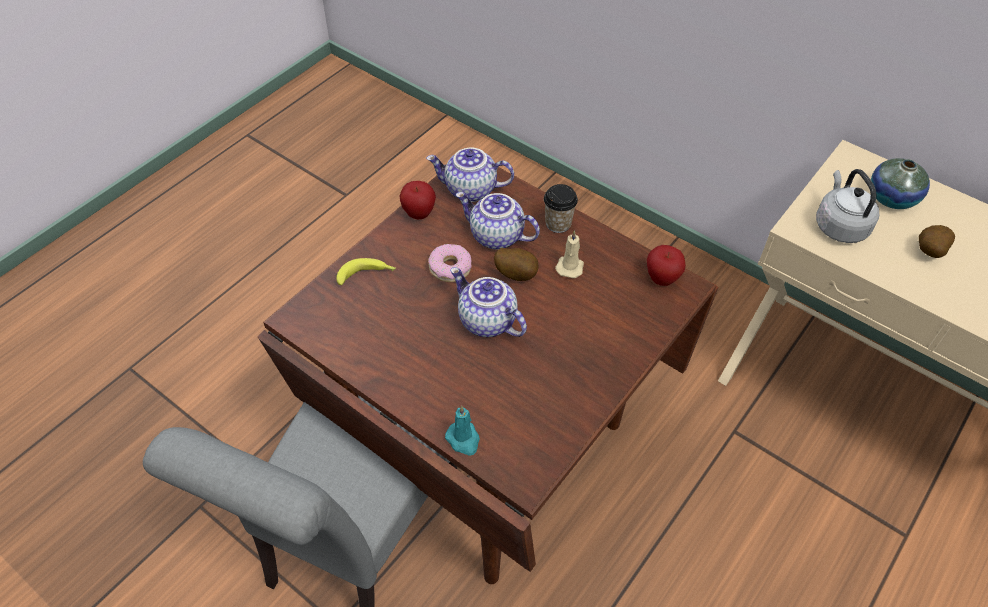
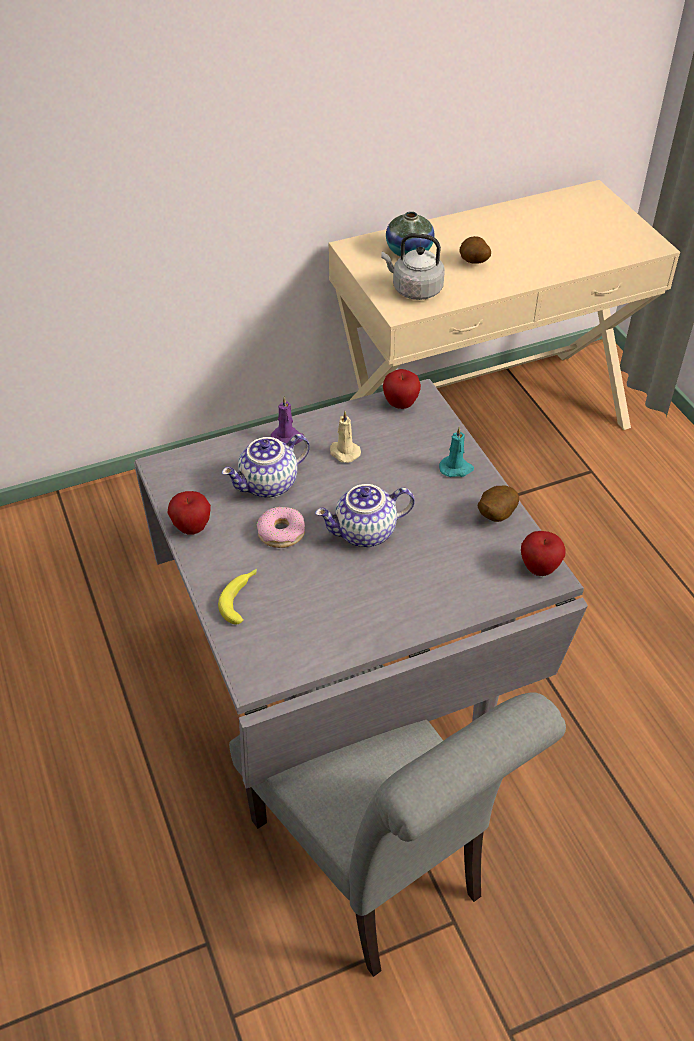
camera: 60 degrees left, 5 degrees down
(463, 439) = (485, 601): turquoise candle -> turquoise candle (456, 468)
(470, 190) = (194, 479): teapot -> none
(493, 452) = (348, 700): brown dining table -> grey dining table
(516, 274) = (325, 490): potato -> potato (494, 516)
(531, 468) = (539, 568): none -> apple
(558, 224) = (288, 438): cup -> purple candle

